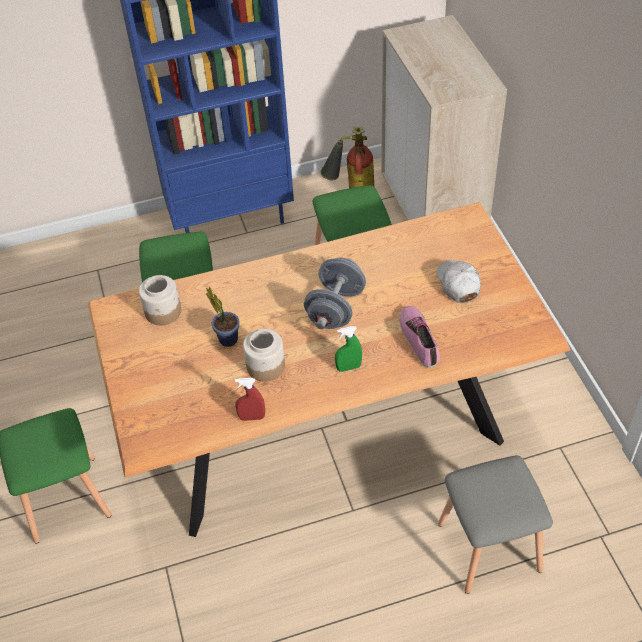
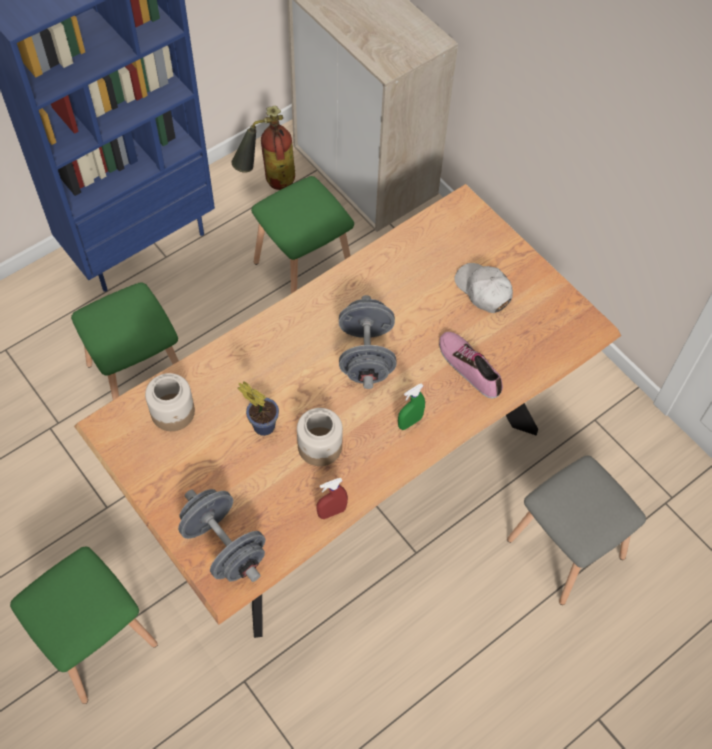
camera: 25 degrees left, 10 degrees up
(154, 418) = (224, 546): none -> grey dumbbell

